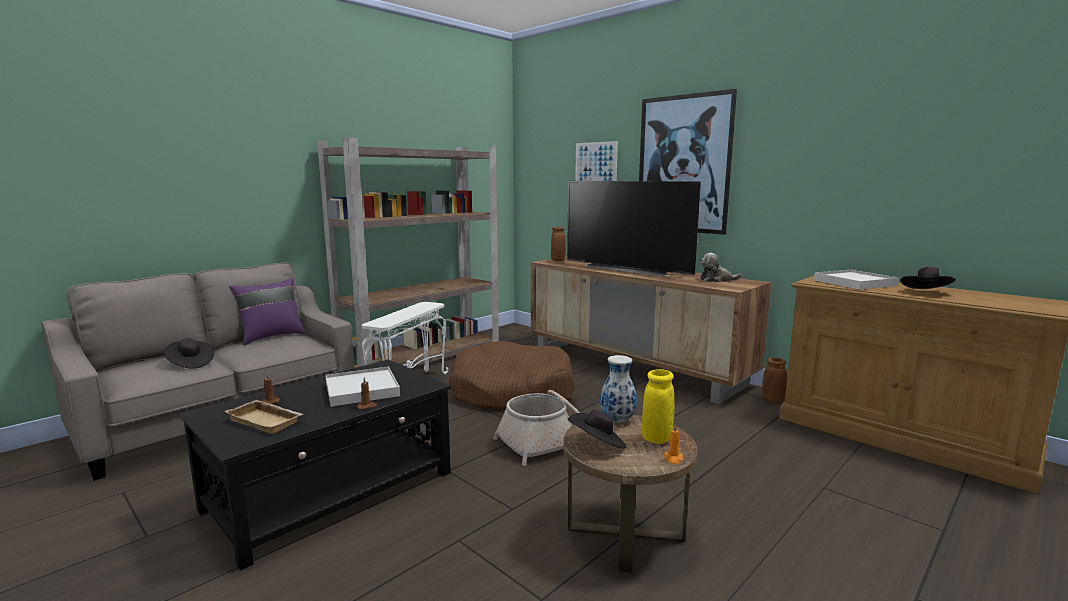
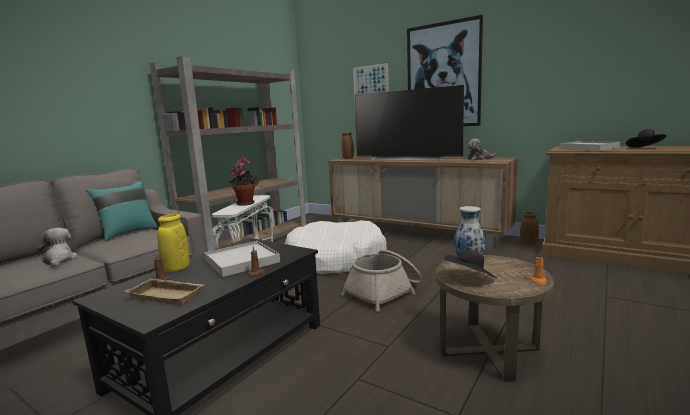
camera: 10 degrees left, 0 degrees up
(190, 364) = (59, 260): black hat -> plush toy
(271, 336) = (127, 233): purple pillow -> turquoise pillow
(409, 313) = (246, 203): none -> potted plant
(512, 392) = (336, 260): brown dog bed -> white dog bed
(656, 439) = (511, 269): yellow vase -> yellow vase (176, 269)

